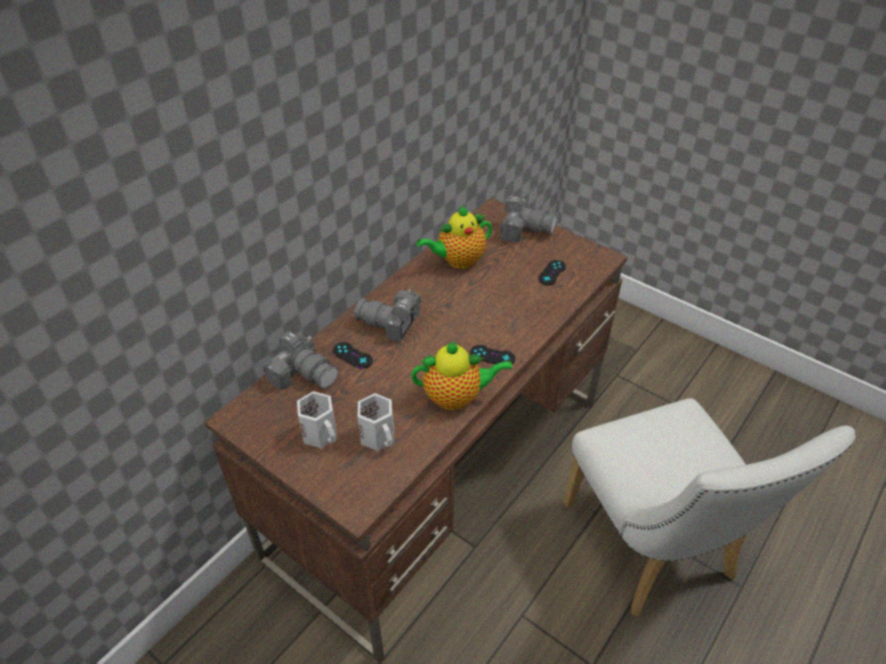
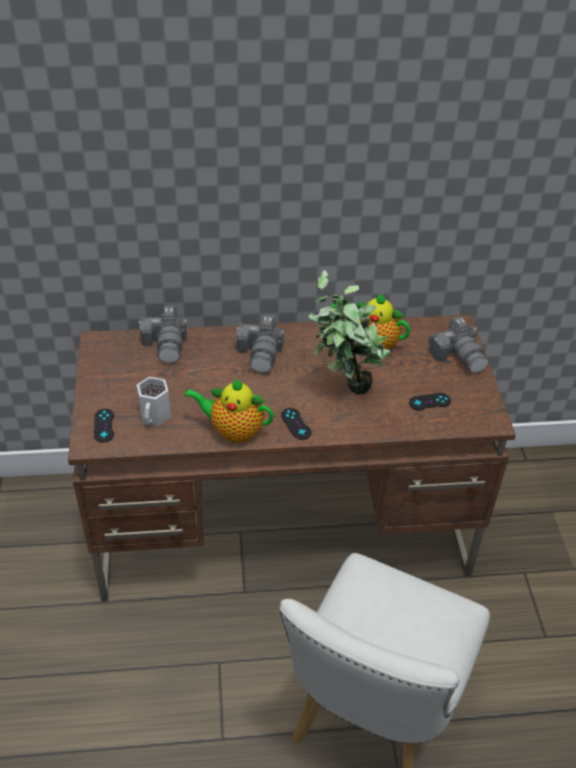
camera: 45 degrees right, 0 degrees up
(321, 433) = (128, 387): white mug -> none
(352, 355) = (209, 355): black game controller -> black game controller (104, 425)
(391, 324) = (261, 353): camera -> camera turned 150 degrees counterclockwise
(456, 397) = (233, 430): teapot -> teapot turned 150 degrees clockwise
(487, 306) = (343, 389): none -> potted plant

